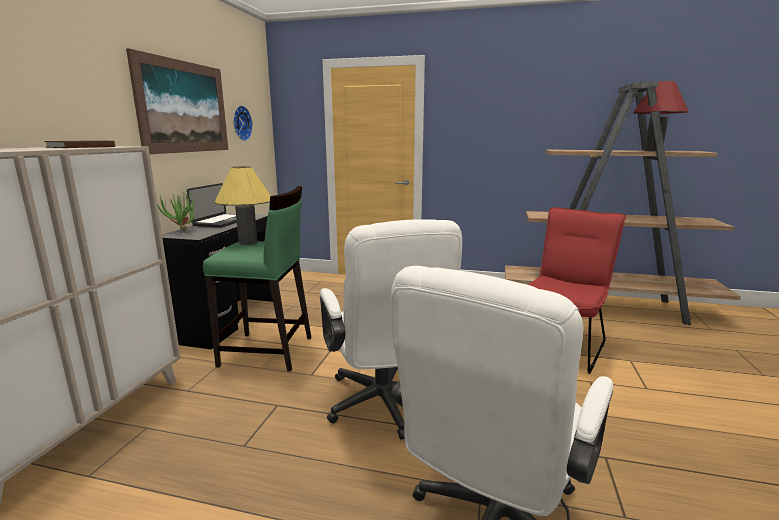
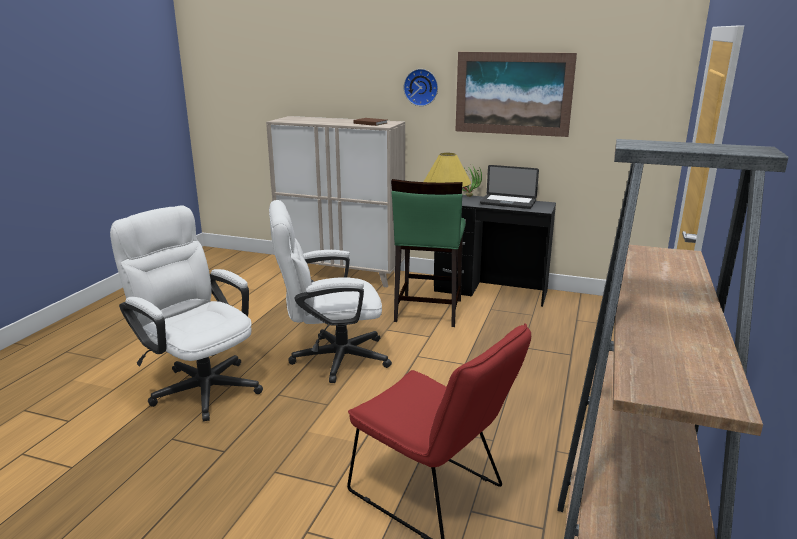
camera: 95 degrees right, 5 degrees up
(240, 123) = (604, 109): wall clock -> wall clock (421, 87)
(653, 151) = (659, 331): red table lamp -> none

